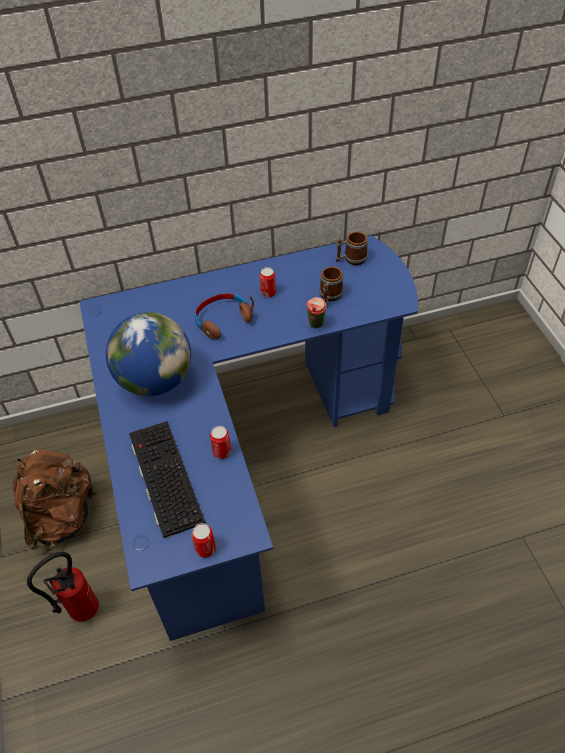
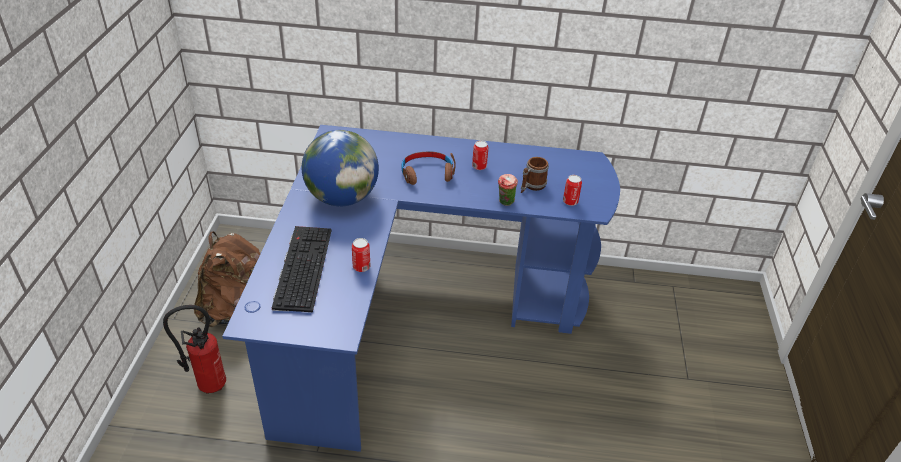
camera: 20 degrees right, 10 degrees down
(205, 549) = (300, 331): can -> can (570, 201)
(351, 259) = (570, 164): mug -> none

